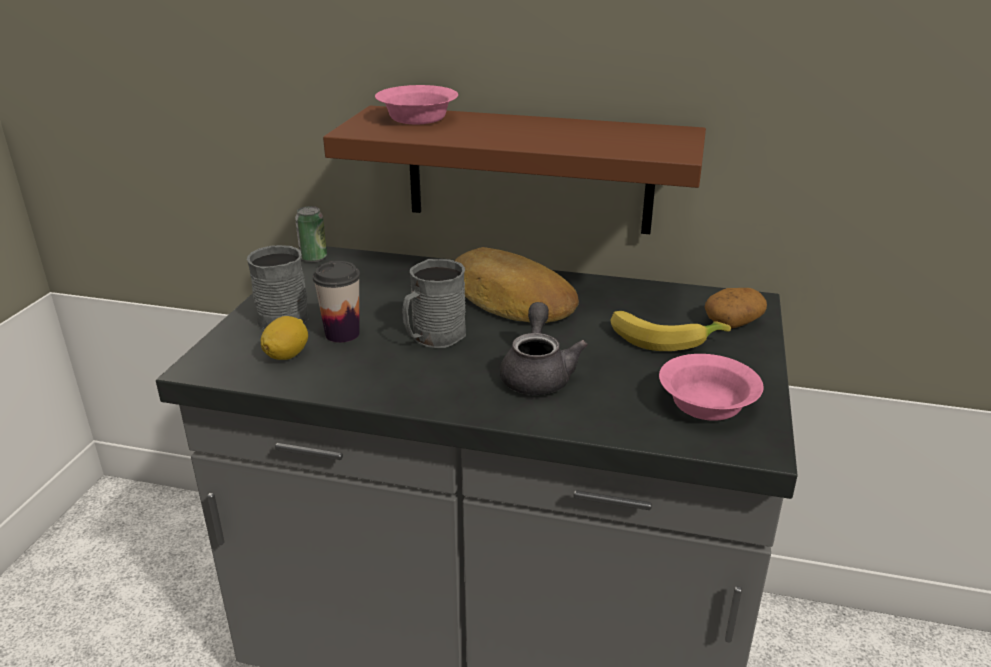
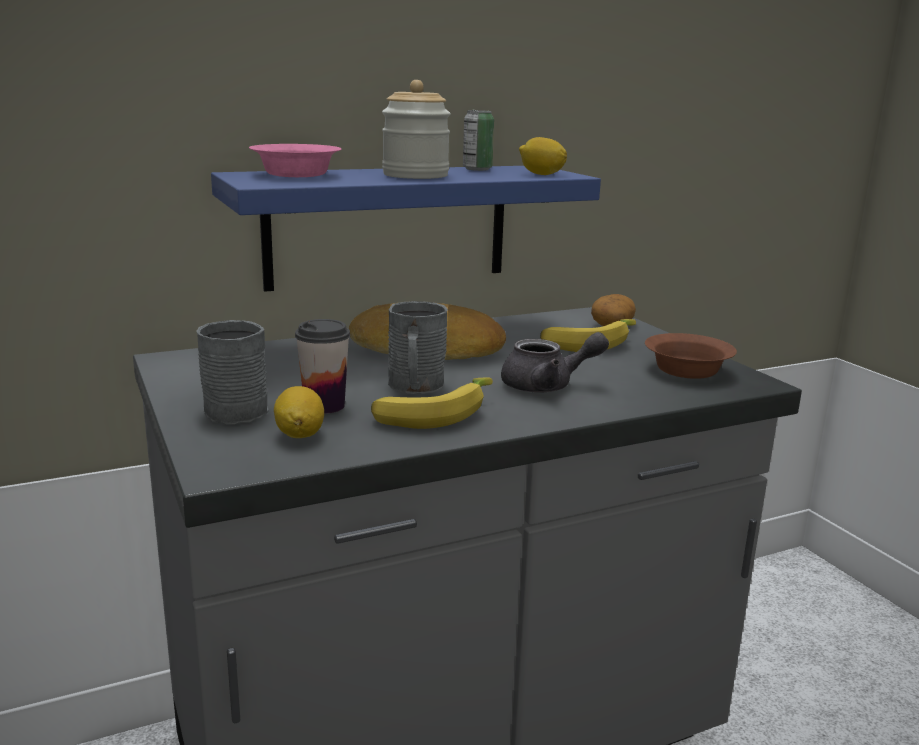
camera: 40 degrees left, 10 degrees down
(313, 258) = (167, 362): can -> can (477, 169)
(399, 370) = (432, 414): none -> banana
(514, 133) = (415, 175): none -> jar
(529, 170) = (388, 225): brown shelf -> blue shelf
(537, 374) = (547, 386): grey teapot -> grey teapot turned 120 degrees clockwise
(647, 148) = (541, 174): none -> lemon
(707, 405) = (689, 371): pink bowl -> brown bowl

